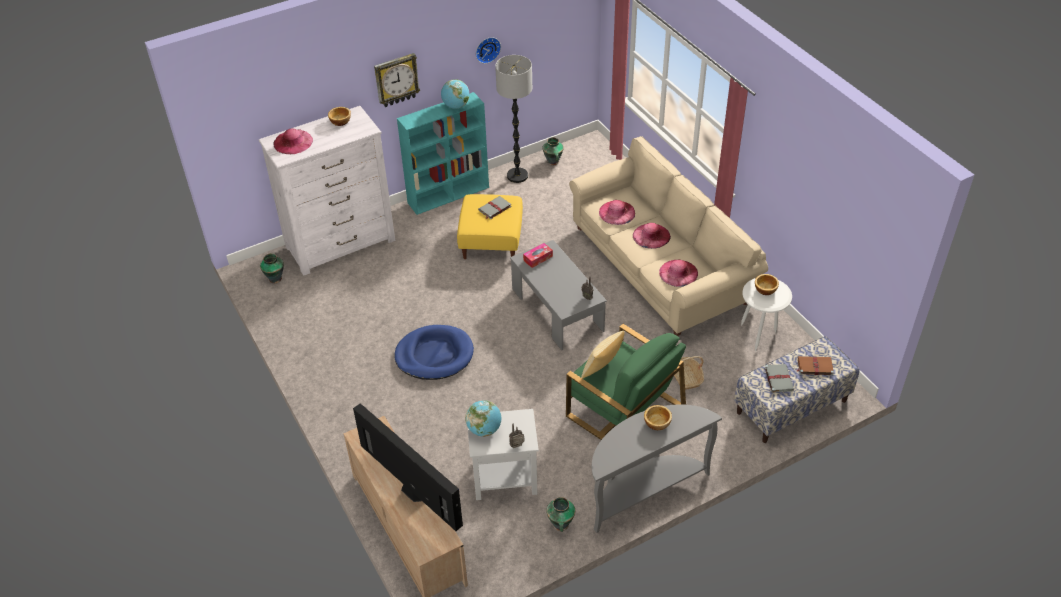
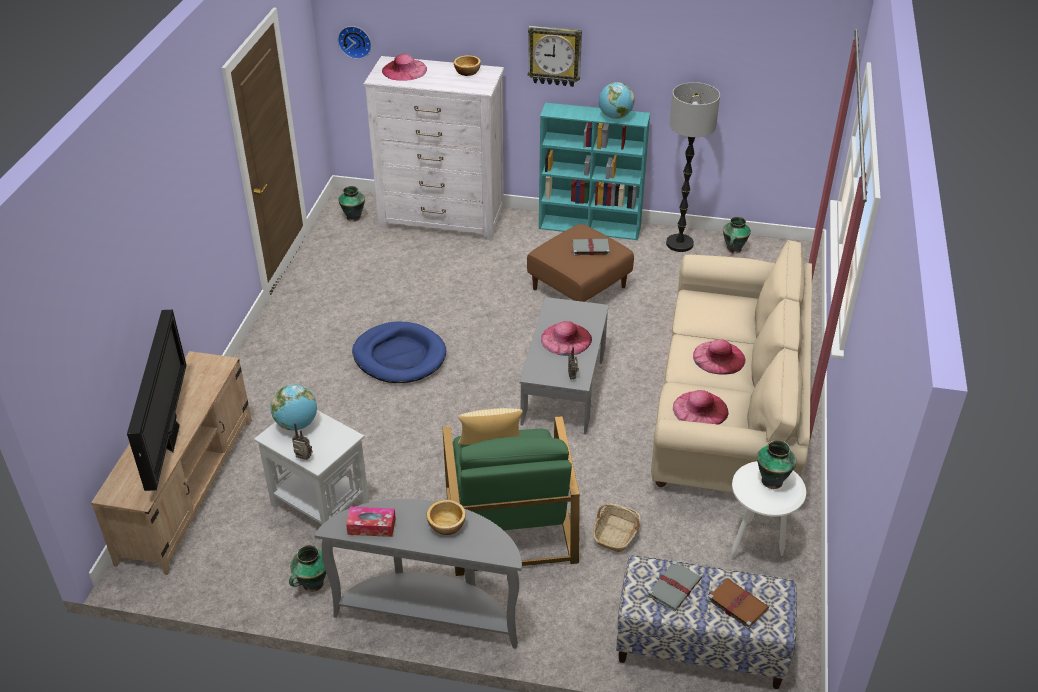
camera: 40 degrees right, 5 degrees down
(487, 49) = (680, 65): wall clock -> wall clock (355, 41)
(491, 241) = (579, 287): yellow ottoman -> brown ottoman
(538, 258) = (570, 313): tissue box -> tissue box (371, 526)
(617, 212) = (708, 314): pink hat -> pink hat (566, 339)
(765, 289) = (771, 480): bowl -> vase

